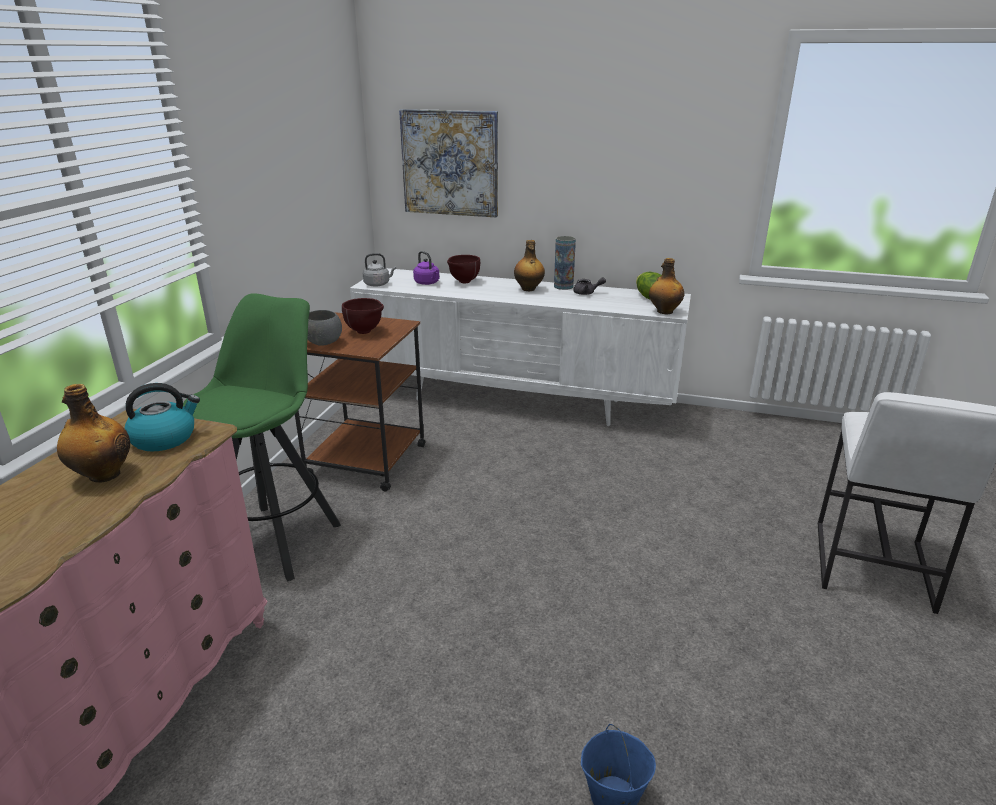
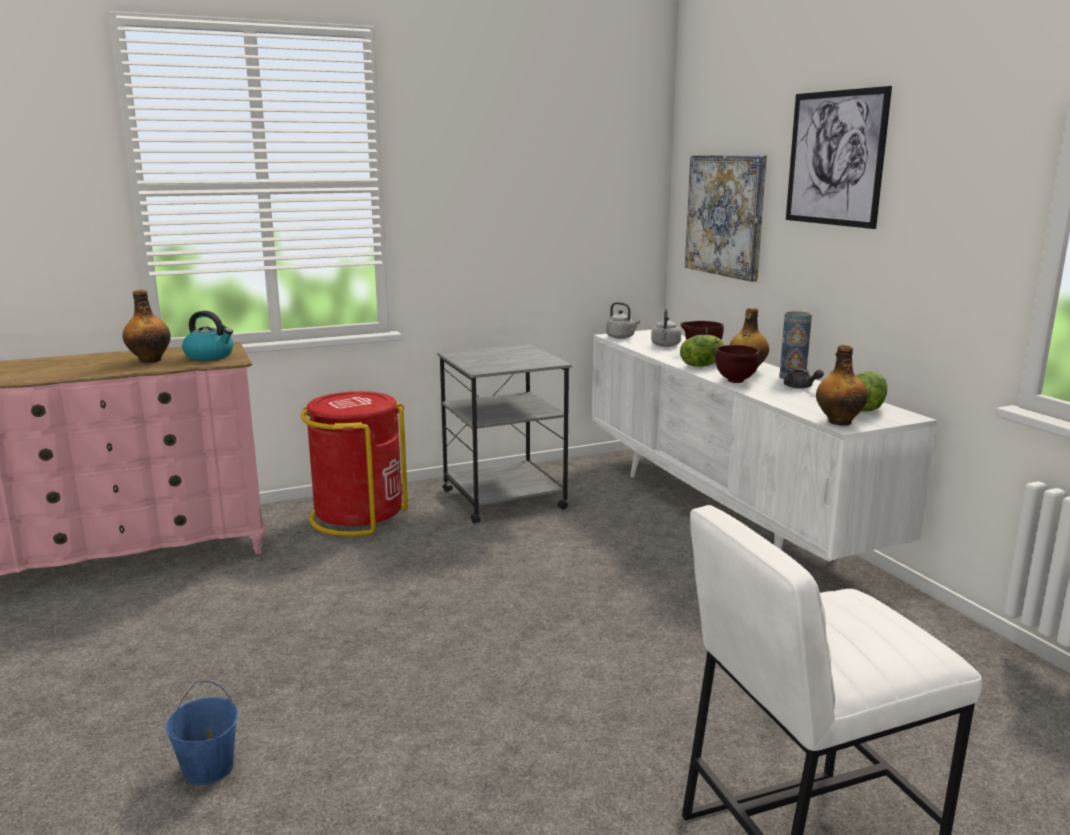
camera: 50 degrees right, 10 degrees down
(279, 539) = (357, 516): green stool -> red trash can
(323, 343) = (464, 357): grey bowl -> none
(365, 332) = (511, 359): brown bowl -> brown bowl (736, 382)
(367, 459) = (505, 499): brown cart -> grey cart
(427, 283) = (665, 345): purple kettle -> grey kettle
(495, 293) = (702, 365): none -> lettuce
(577, 115) = (835, 158): none -> picture

